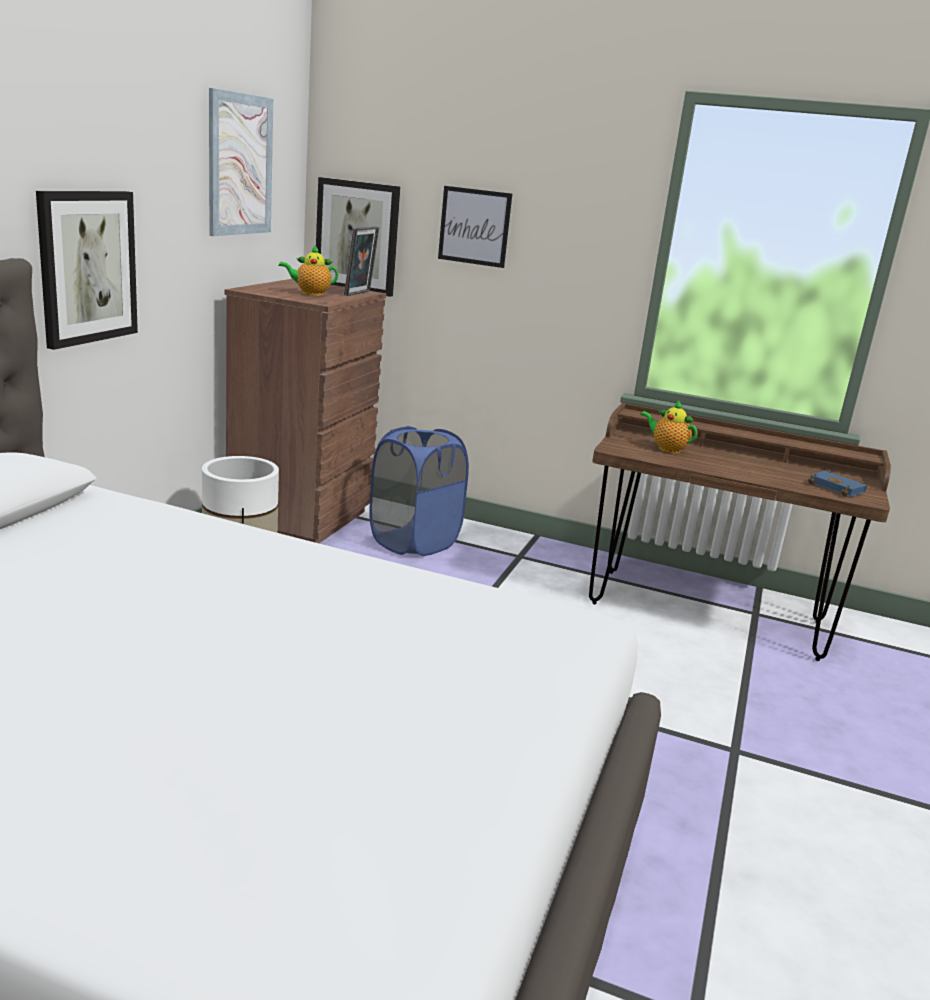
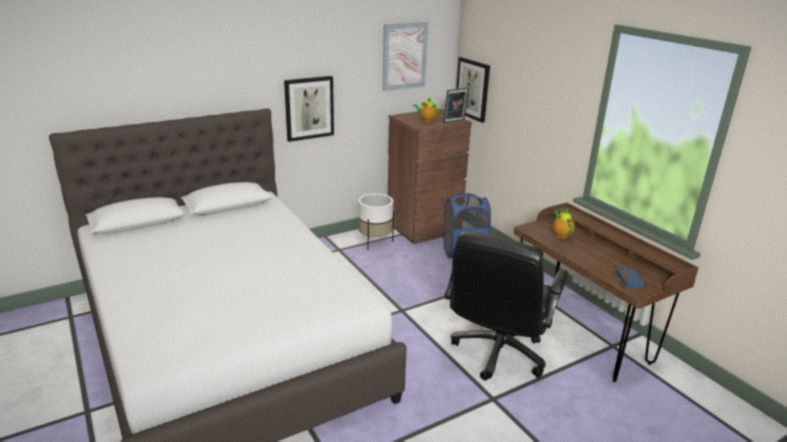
camera: 40 degrees right, 5 degrees up
(474, 226) = (518, 90): picture -> none
(651, 680) = (496, 354): none -> black office chair

